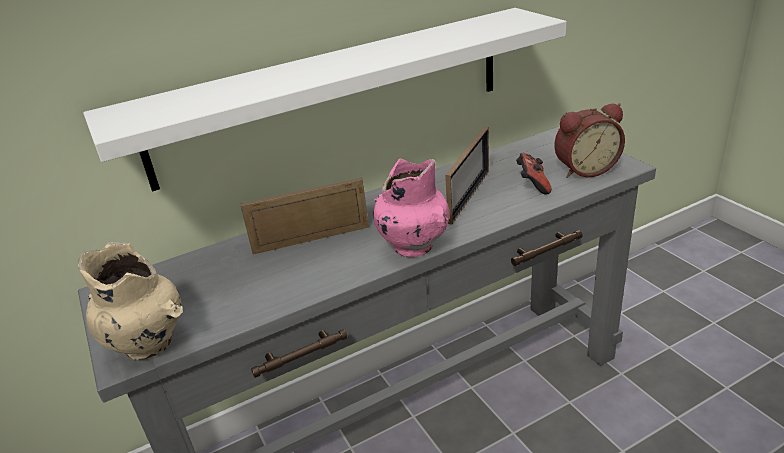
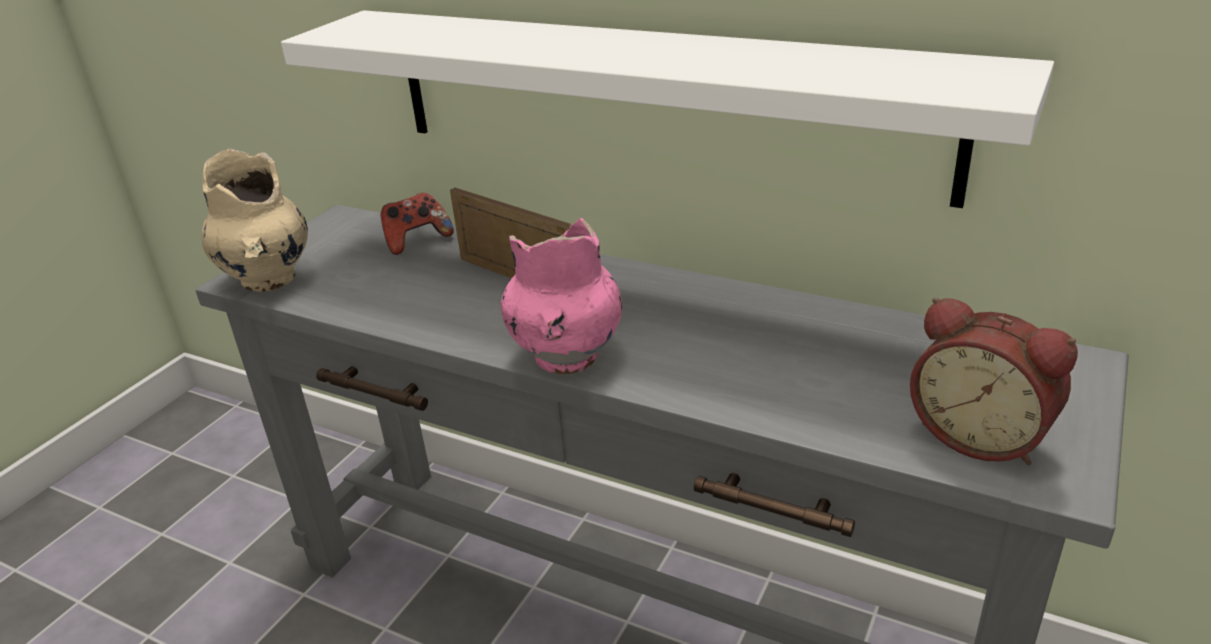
camera: 55 degrees right, 0 degrees up
(469, 196) = (749, 350): picture frame -> none
(532, 185) = (851, 397): game controller -> game controller (417, 240)

